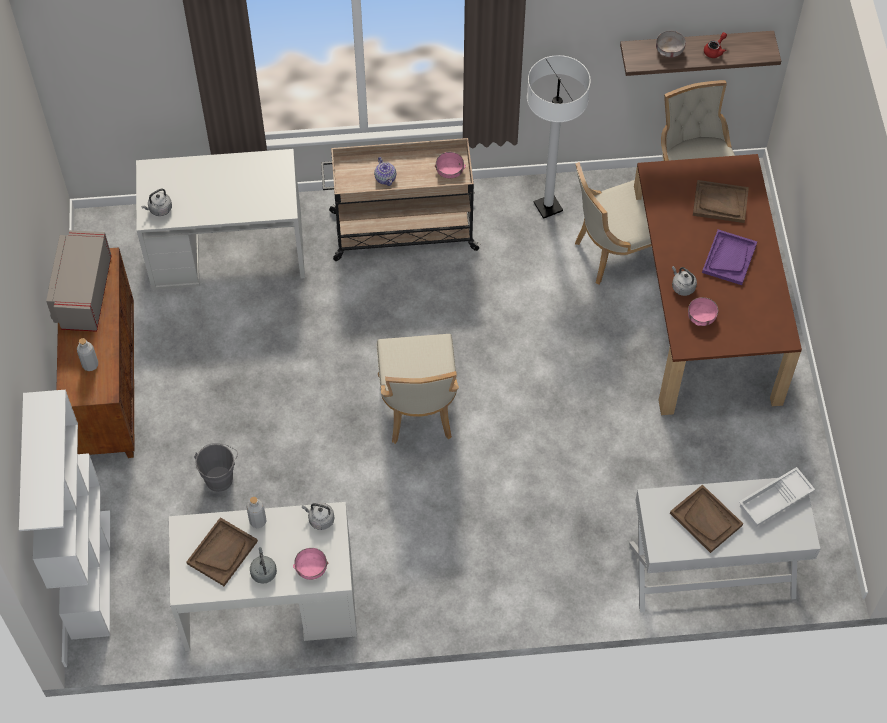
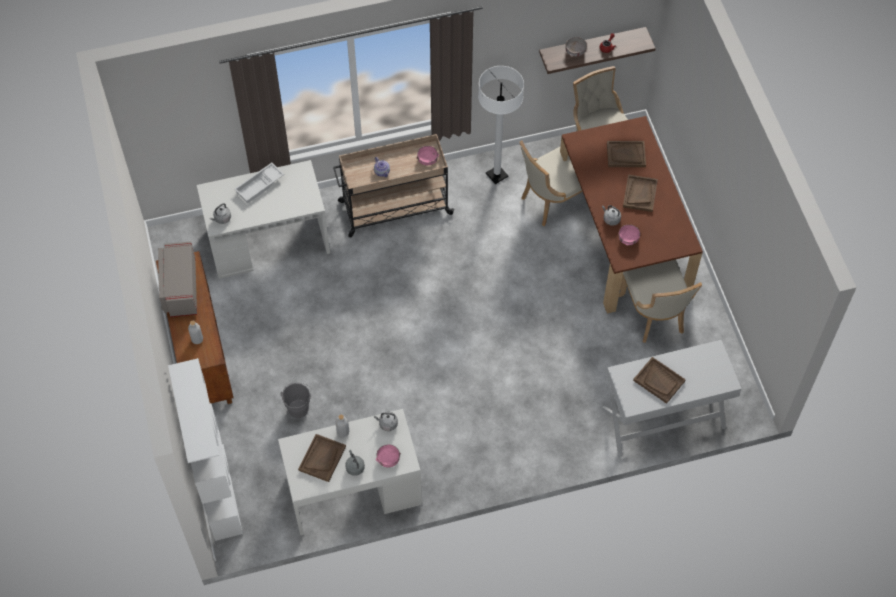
camera: 10 degrees left, 0 degrees up
(418, 409) = (432, 335): beige chair -> beige chair (654, 315)
(729, 258) = (640, 194): purple tray -> brown tray
(775, 501) = (704, 360): white tray -> white tray (260, 186)

